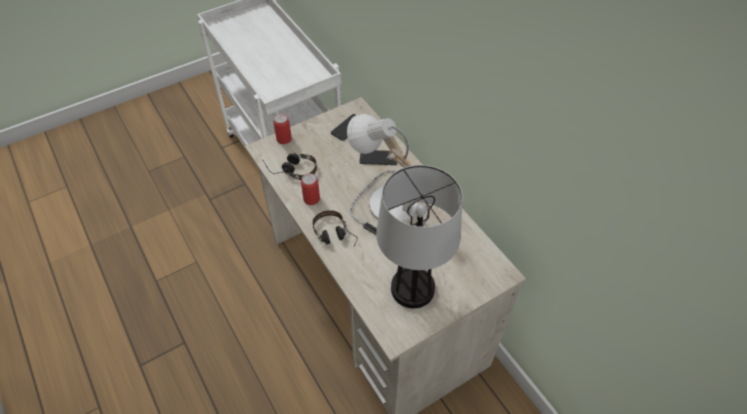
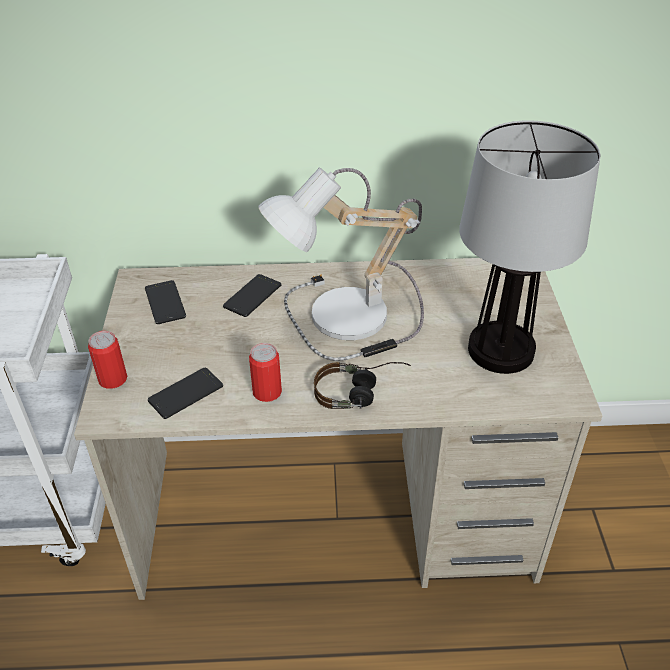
camera: 60 degrees left, 10 degrees down
(291, 169) = (186, 393): headphones -> phone

